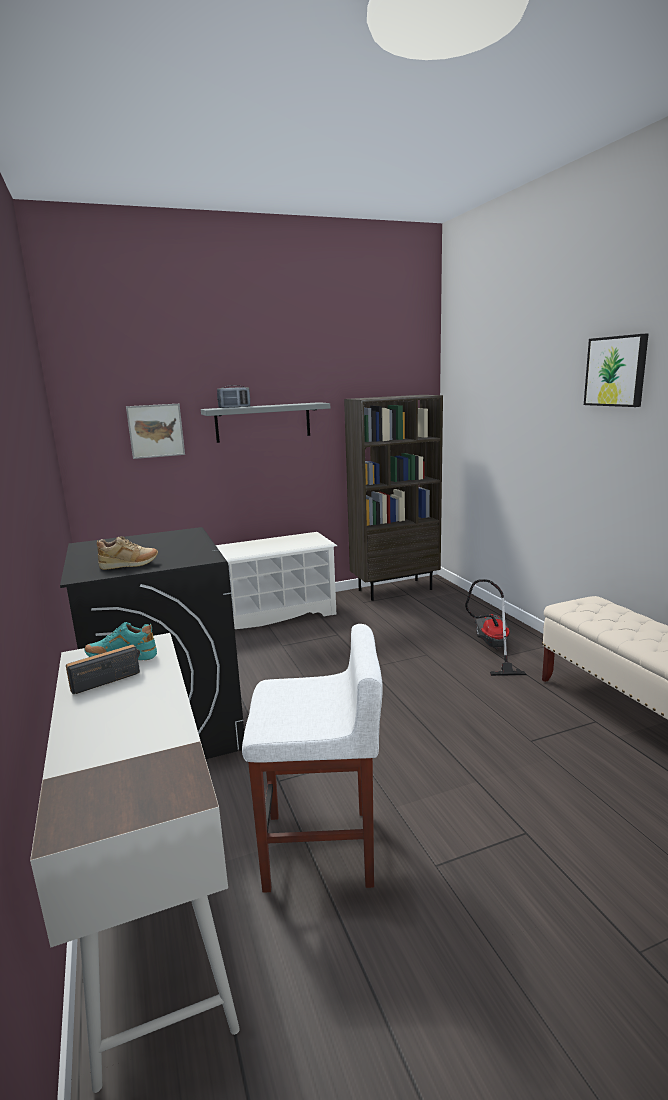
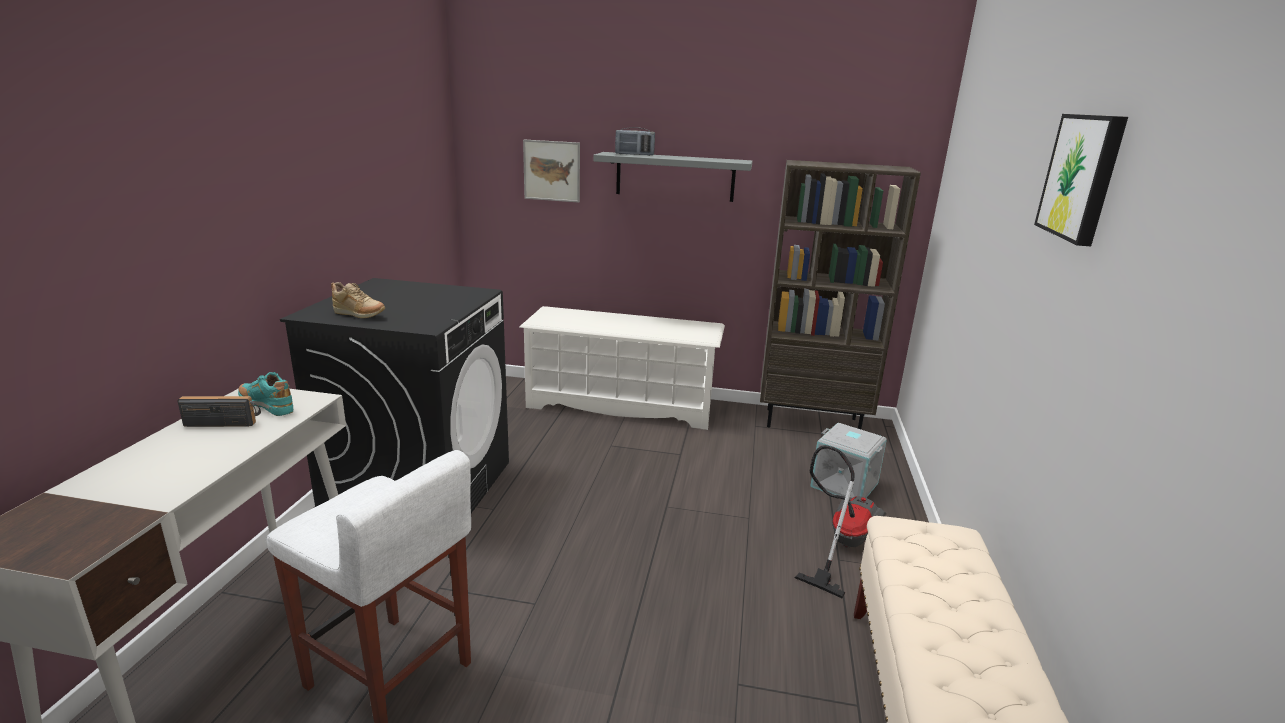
camera: 30 degrees right, 5 degrees up
(455, 617) = (845, 484): none -> grey storage box

